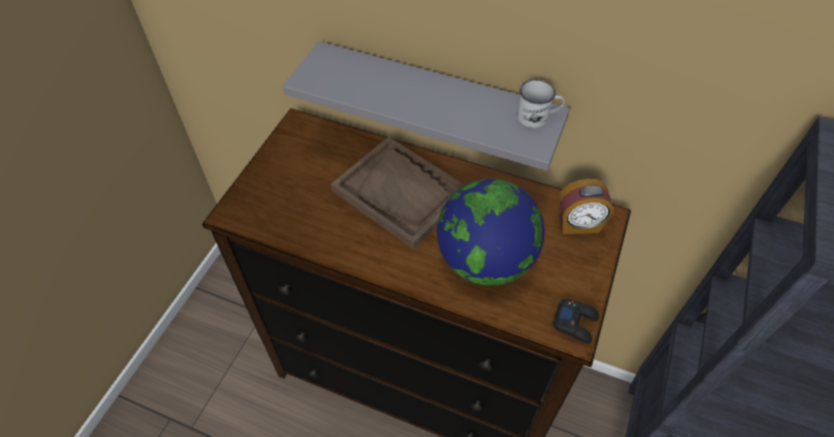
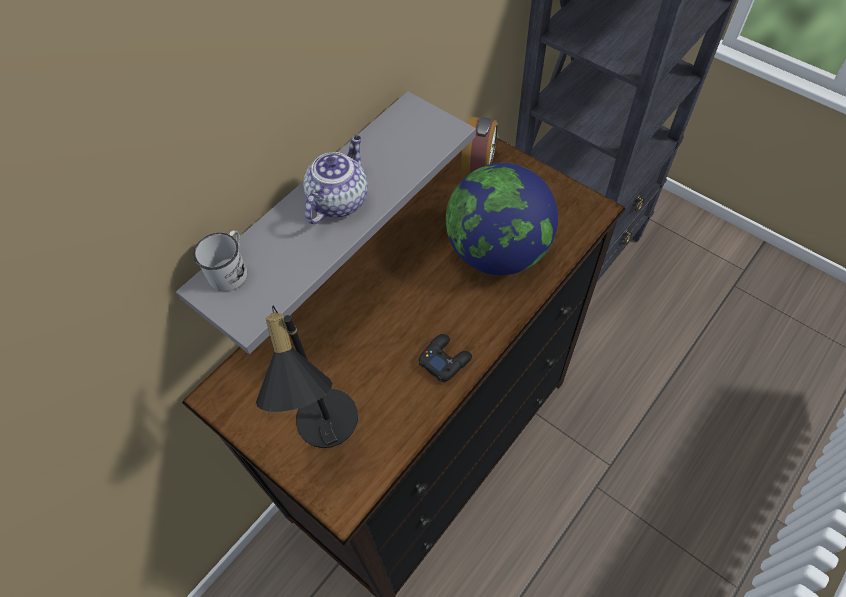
camera: 70 degrees left, 5 degrees up
(283, 188) = (324, 430): none -> black table lamp
(401, 193) = (382, 304): brown tray -> none
(427, 97) = (339, 200): none -> teapot
(537, 117) = (411, 117): white mug -> white mug (231, 270)
(575, 323) = (584, 204): black game controller -> black game controller (445, 360)

